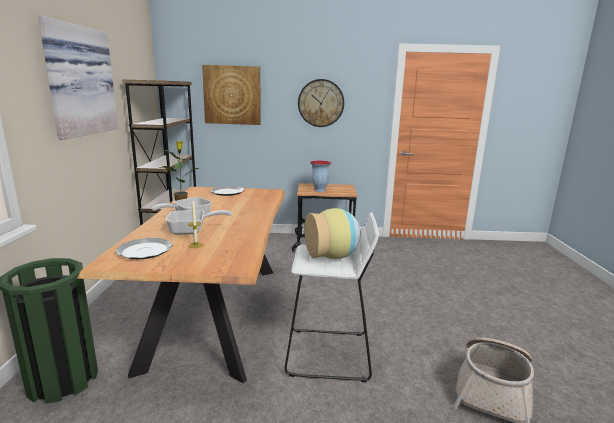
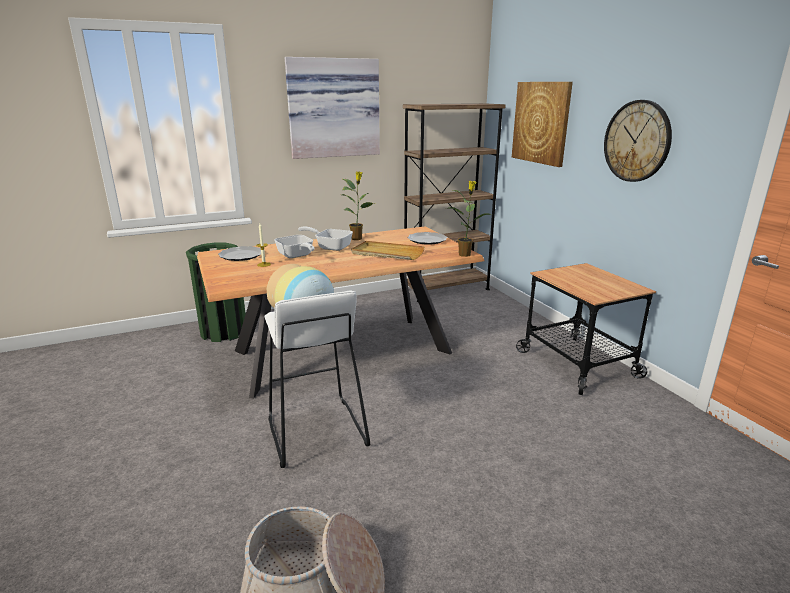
camera: 65 degrees right, 5 degrees up
(240, 206) = (387, 253): none -> beige tray
(276, 191) = (465, 254): none -> potted plant
(319, 190) = (574, 278): vase -> none

